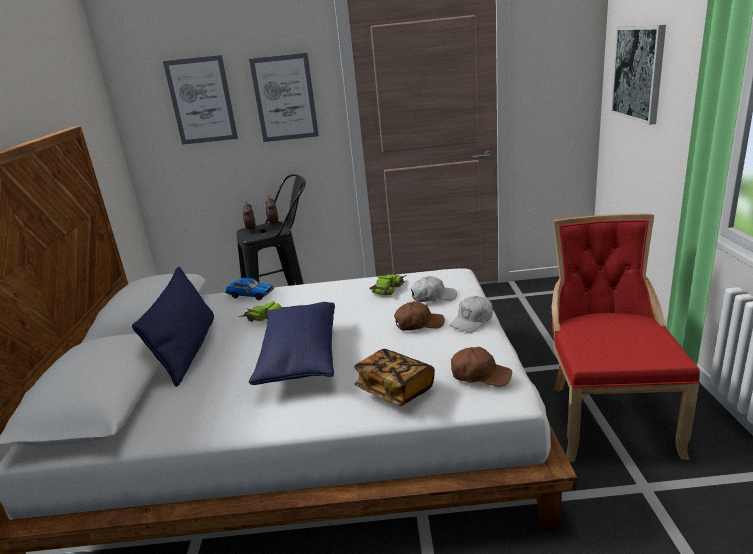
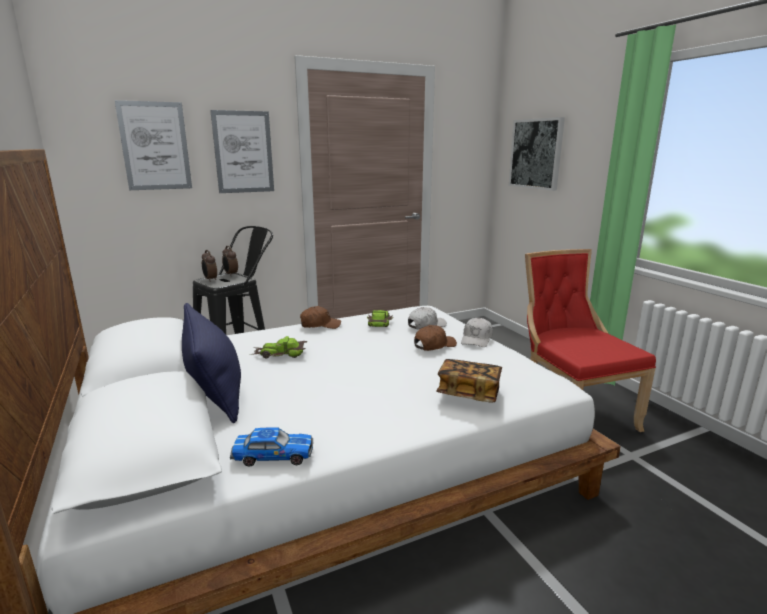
camera: 25 degrees left, 5 degrees down
(250, 295) = (241, 337): toy car -> toy car (273, 456)
(300, 357) = (350, 381): blue pillow -> none
(480, 375) = (526, 374): brown cap -> brown cap (320, 325)

